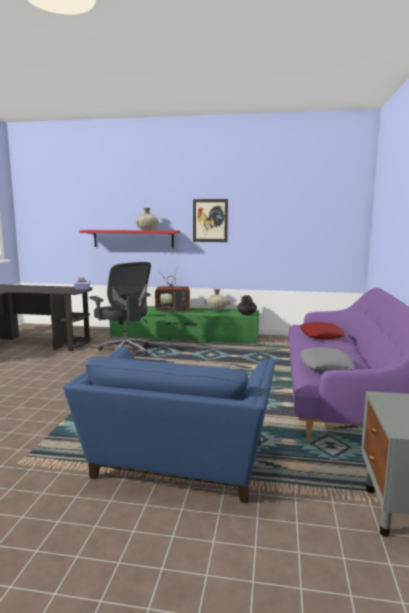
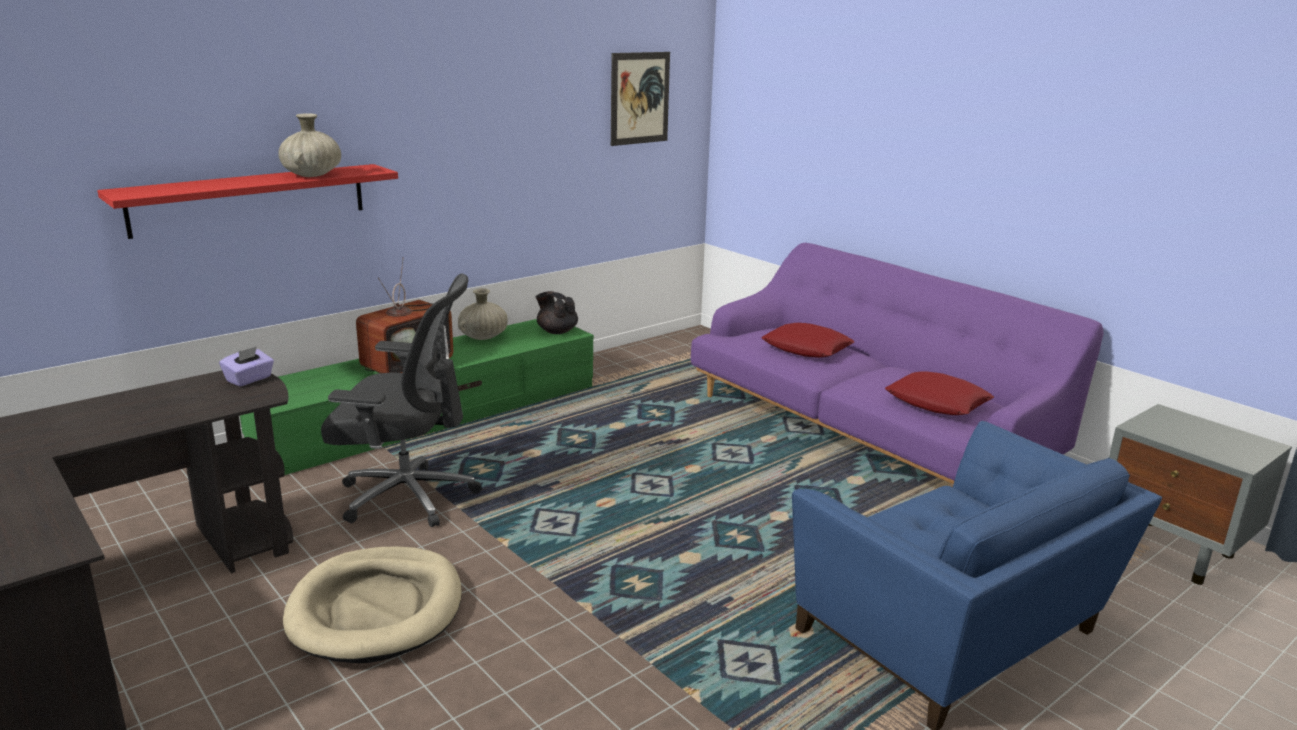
camera: 50 degrees left, 10 degrees up
(56, 368) = (376, 609): none -> beige dog bed
(210, 220) = (443, 133): picture -> picture (639, 98)
(325, 365) = (937, 402): grey pillow -> red pillow

